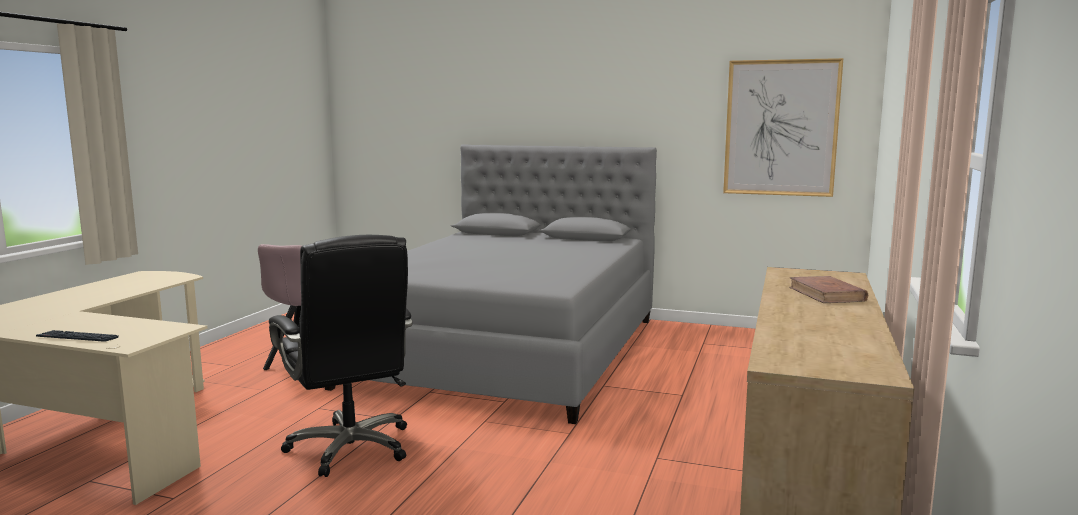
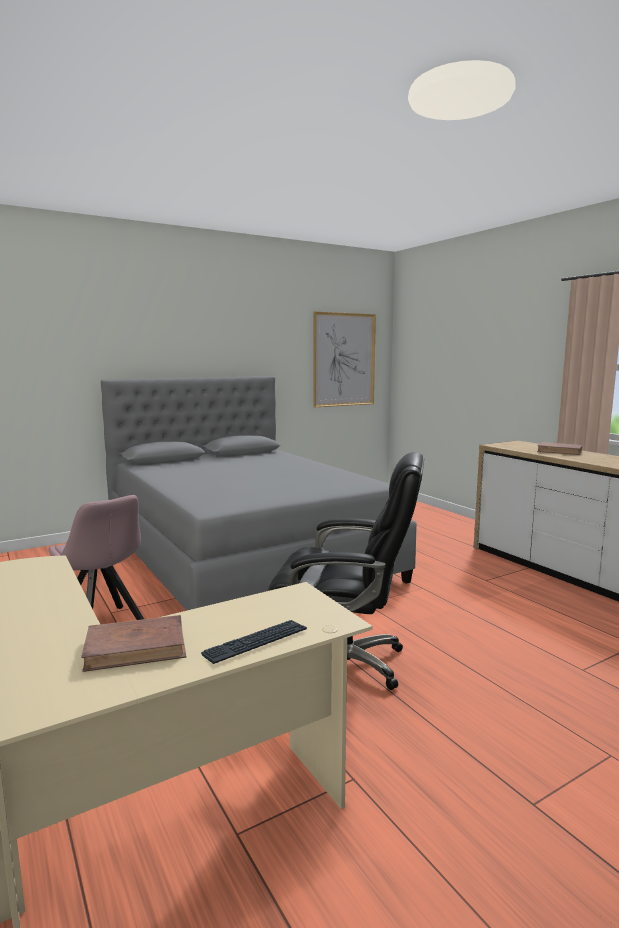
camera: 50 degrees left, 0 degrees up
(55, 321) = (136, 648): none -> brown book

